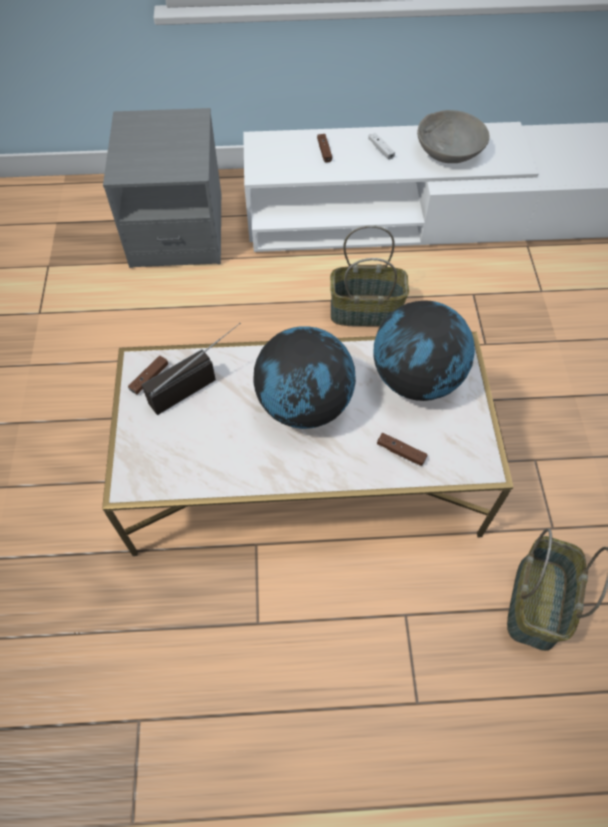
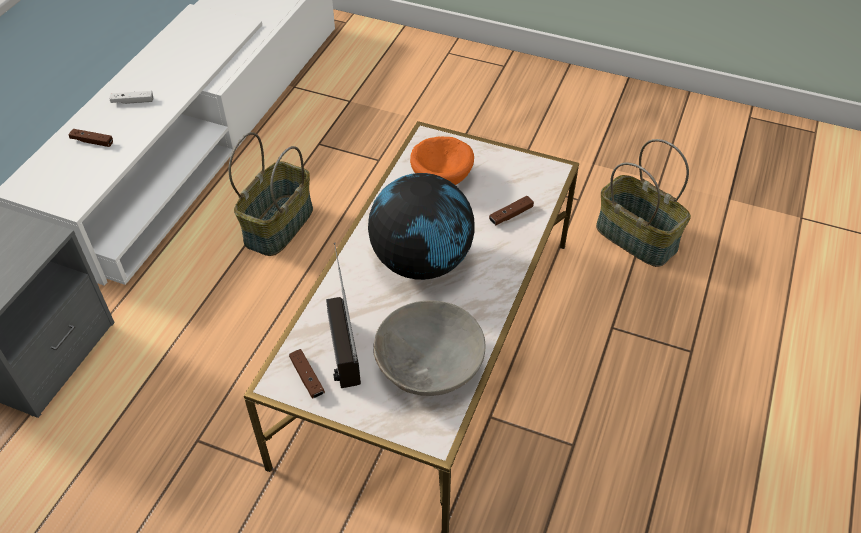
camera: 65 degrees left, 10 degrees down
(416, 379) = (442, 176): globe -> orange bowl
(448, 151) = (182, 60): grey bowl -> grey bowl (429, 365)

